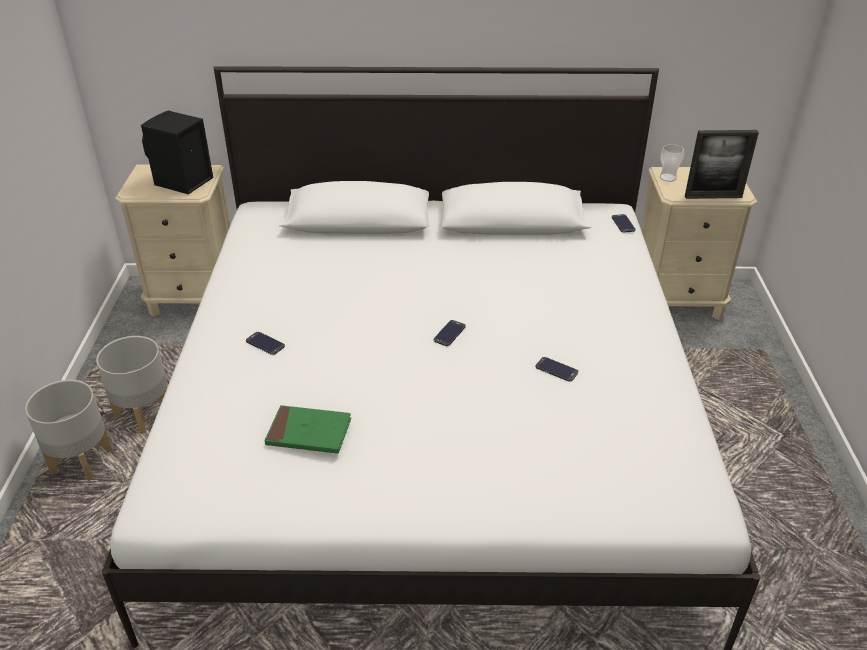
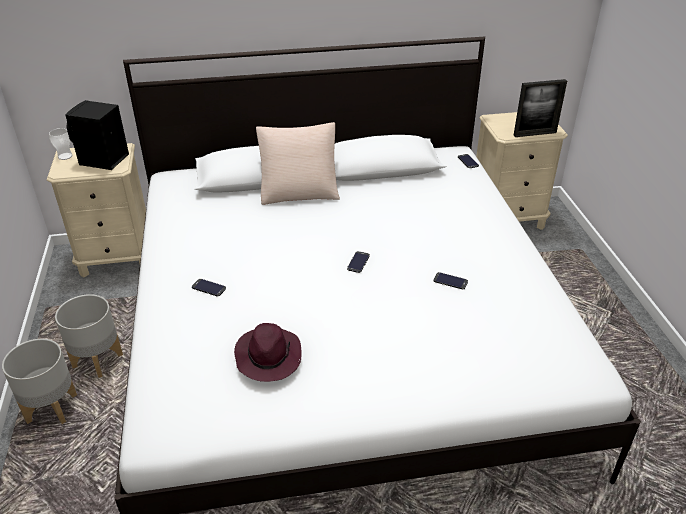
camera: 10 degrees left, 0 degrees up
(309, 433) = (268, 356): green book -> purple hat
(404, 239) = (299, 190): none -> beige pillow
(668, 178) = (496, 122): cup -> cup (65, 156)

